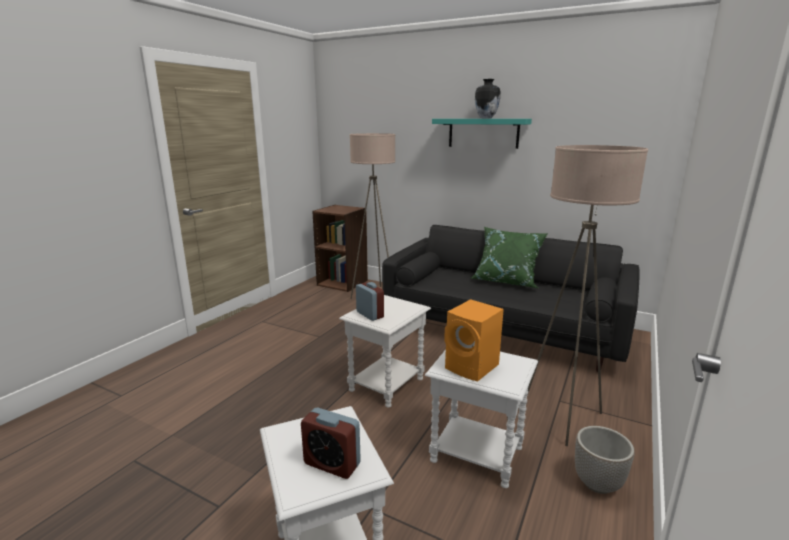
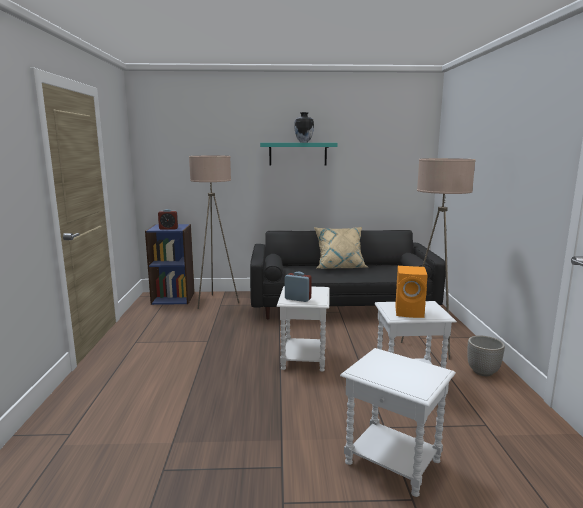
camera: 30 degrees left, 5 degrees down
(332, 464) = (415, 374): alarm clock -> alarm clock (168, 228)
(343, 282) = (173, 298): brown bookcase -> blue bookcase
(506, 281) = (339, 267): green pillow -> beige pillow

